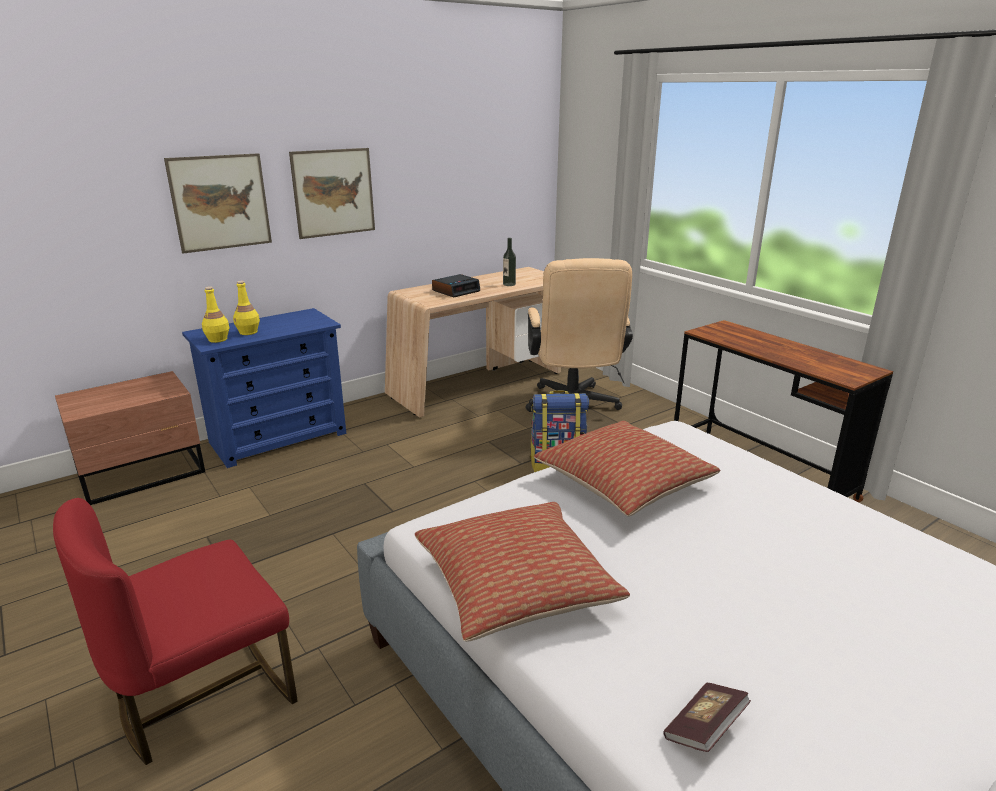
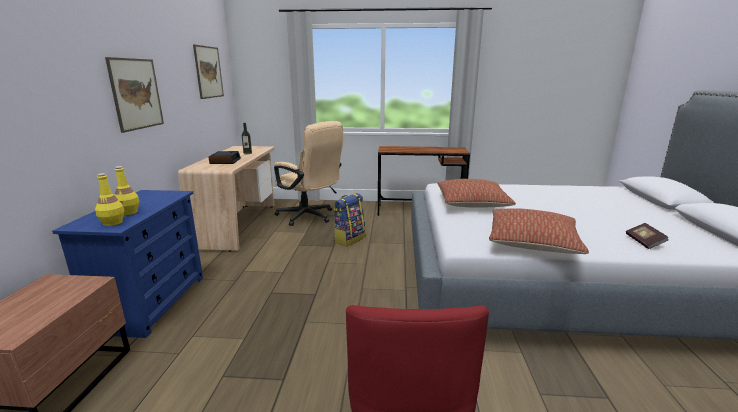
camera: 50 degrees left, 5 degrees down
(220, 202) = (62, 100): picture -> picture (208, 72)

